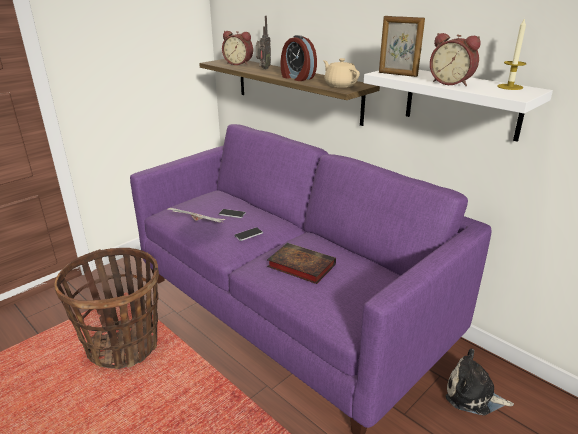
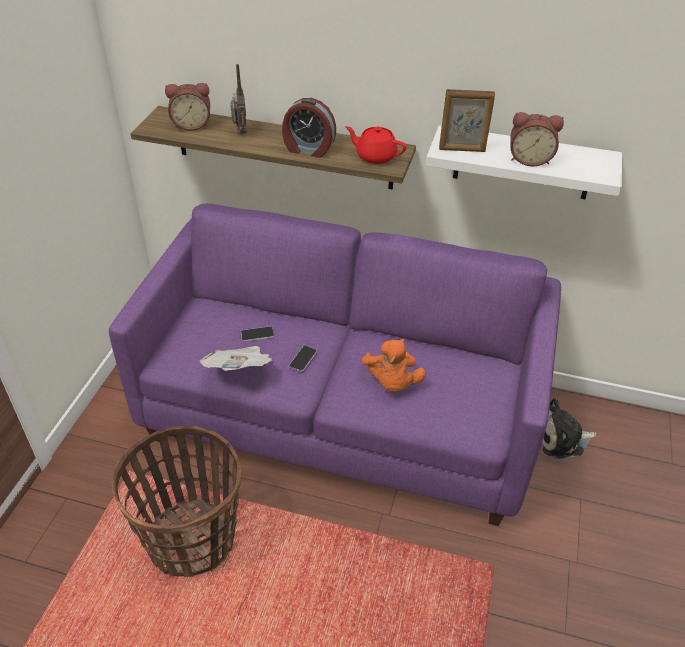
camera: 30 degrees left, 15 degrees up
(299, 266) = (391, 383): book -> orange plush toy
(340, 85) = (375, 156): beige teapot -> red teapot
(510, 87) = (585, 155): candle -> none

